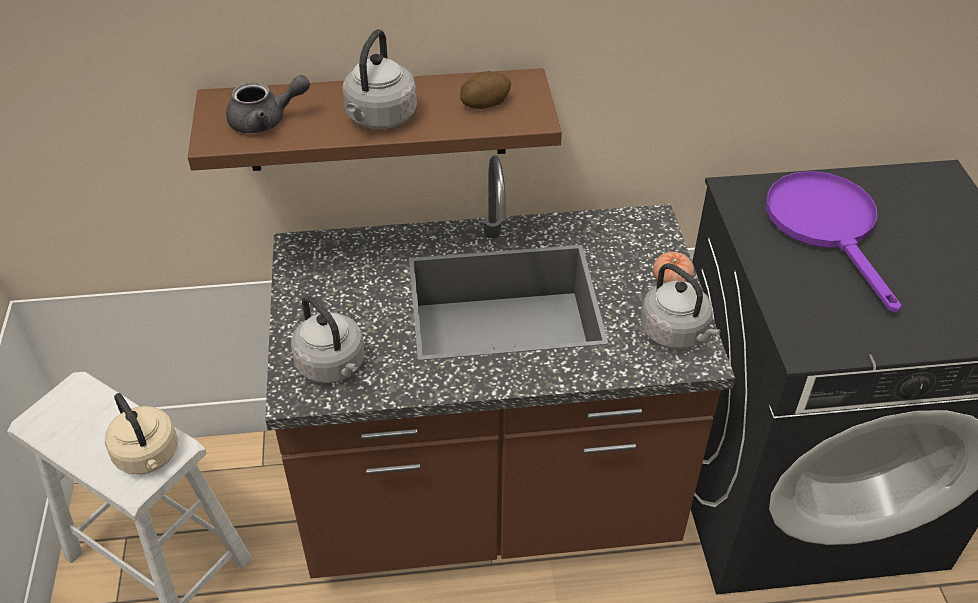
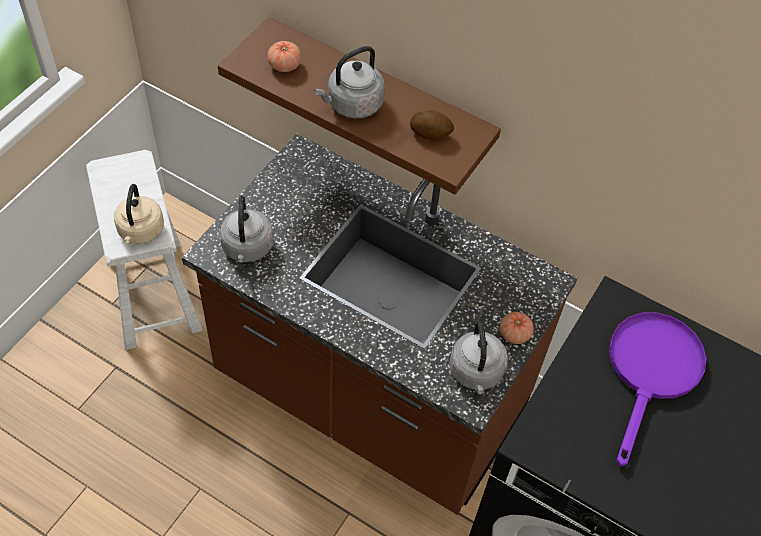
camera: 35 degrees right, 10 degrees up
(266, 120) = (284, 65): grey teapot -> tomato

